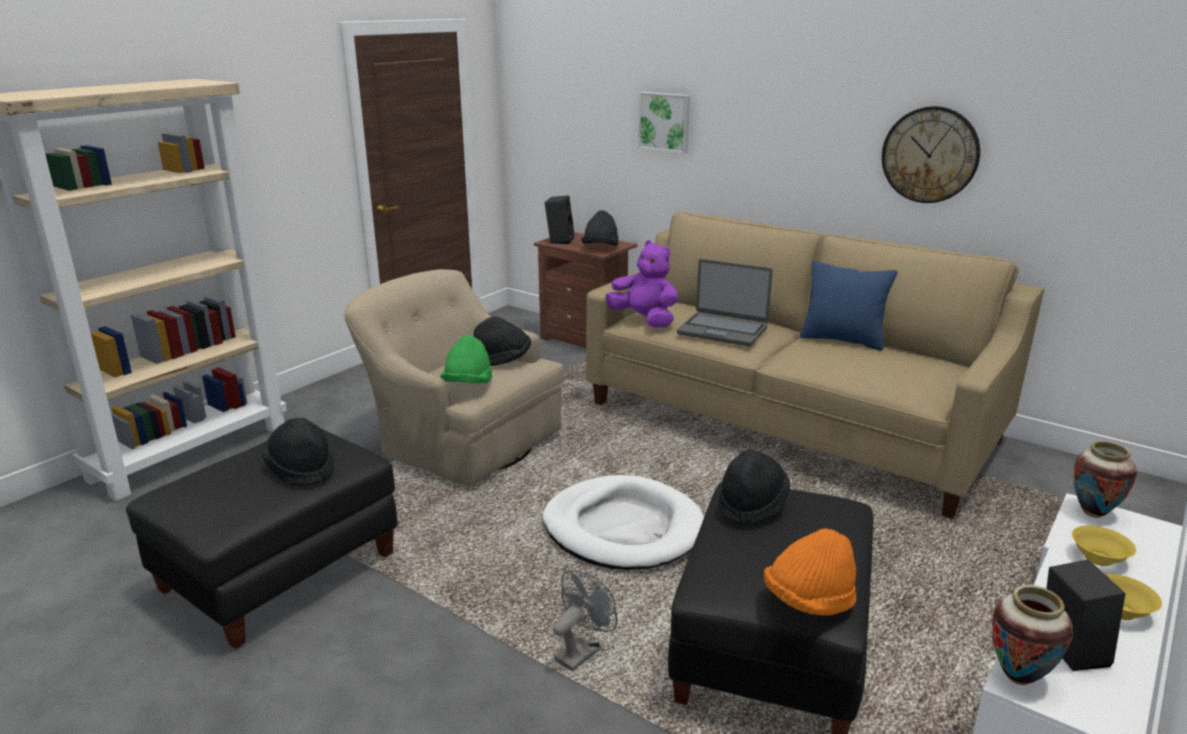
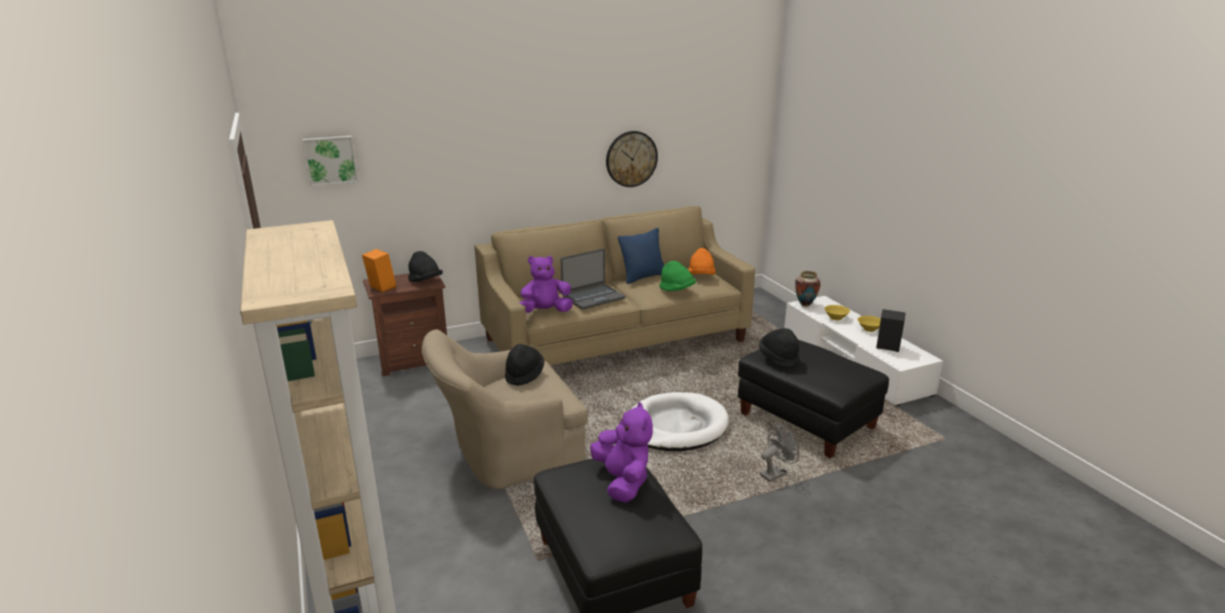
camera: 60 degrees left, 0 degrees up
(301, 470) = (623, 482): black hat -> purple plush toy
(468, 385) = (550, 396): green hat -> green hat (677, 290)
(559, 240) = (380, 288): black speaker -> orange speaker
(582, 651) = (776, 473): grey fan -> grey fan turned 75 degrees clockwise
(665, 122) = (446, 171): picture -> picture (330, 160)
(808, 601) = (862, 372): orange hat -> orange hat (701, 276)
(1018, 677) = (897, 362): vase -> none

